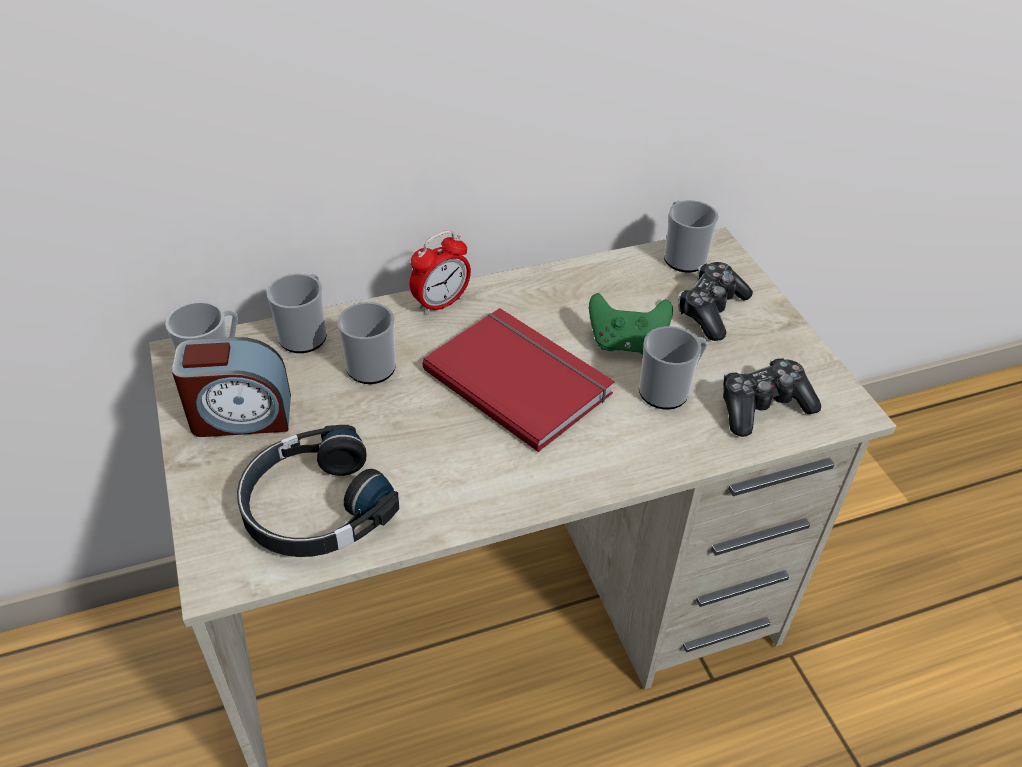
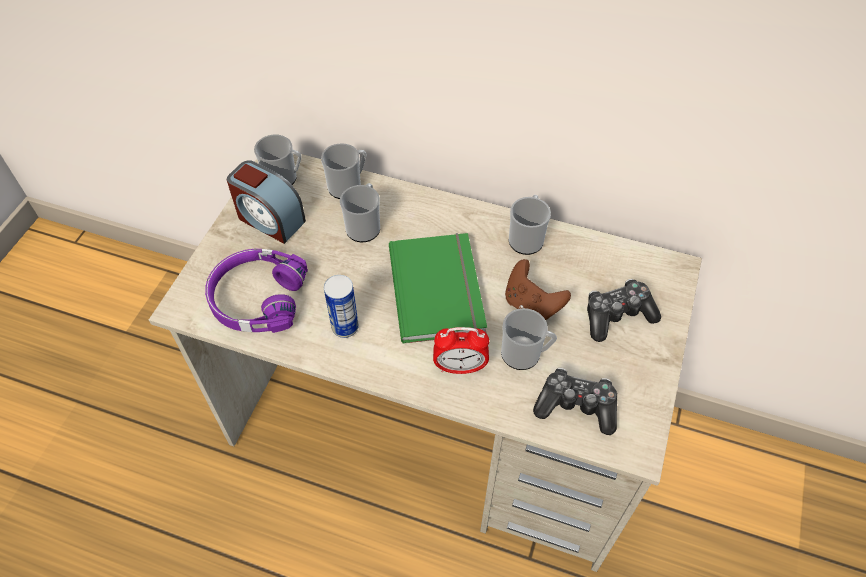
camera: 40 degrees right, 10 degrees up
(314, 507) = (257, 298): black headphones -> purple headphones
(441, 303) = (443, 208): alarm clock -> alarm clock (460, 367)
(456, 474) = (345, 327): none -> can
(520, 379) = (440, 289): red book -> green book
(626, 343) = (531, 305): green game controller -> brown game controller
(682, 256) = (641, 263): mug -> mug (526, 238)

